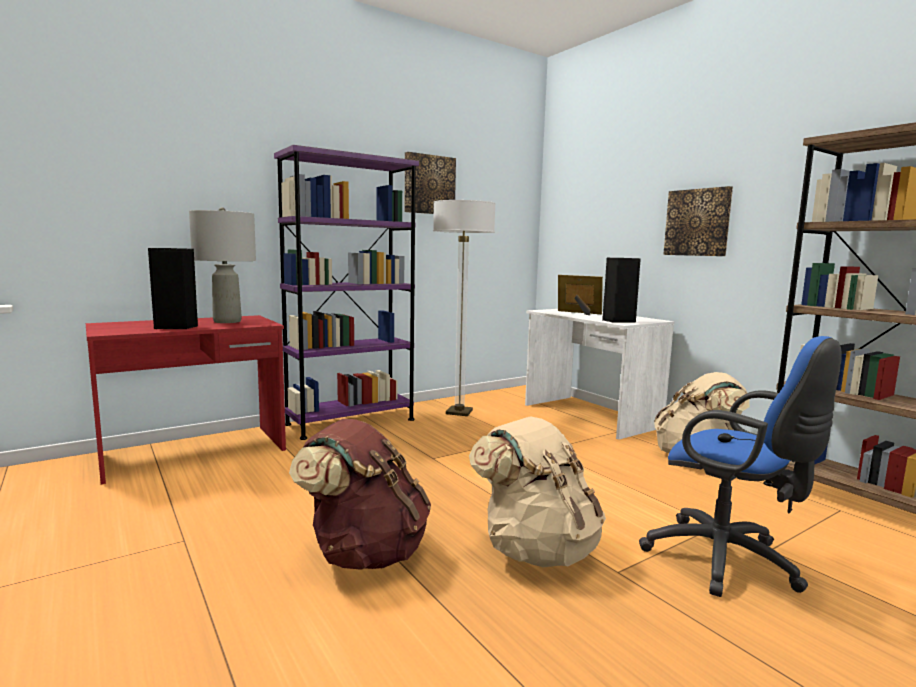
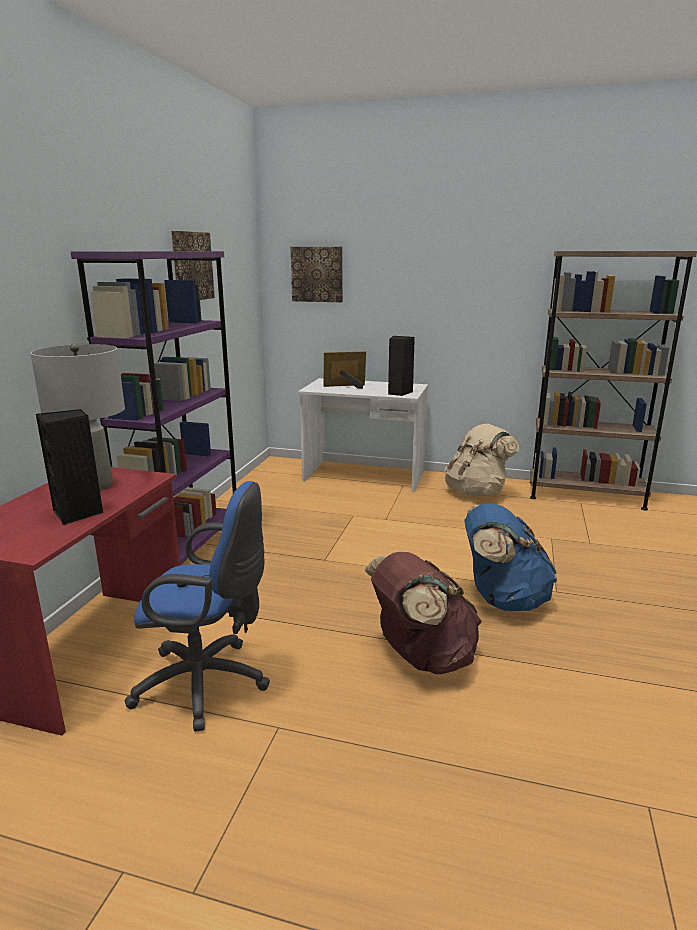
camera: 40 degrees left, 10 degrees up
(459, 412) = (263, 506): floor lamp -> none
(536, 550) = (502, 599): beige backpack -> blue backpack
(697, 222) = (443, 300): picture -> picture (317, 274)
(728, 562) = (586, 559): blue office chair -> blue office chair (208, 684)

